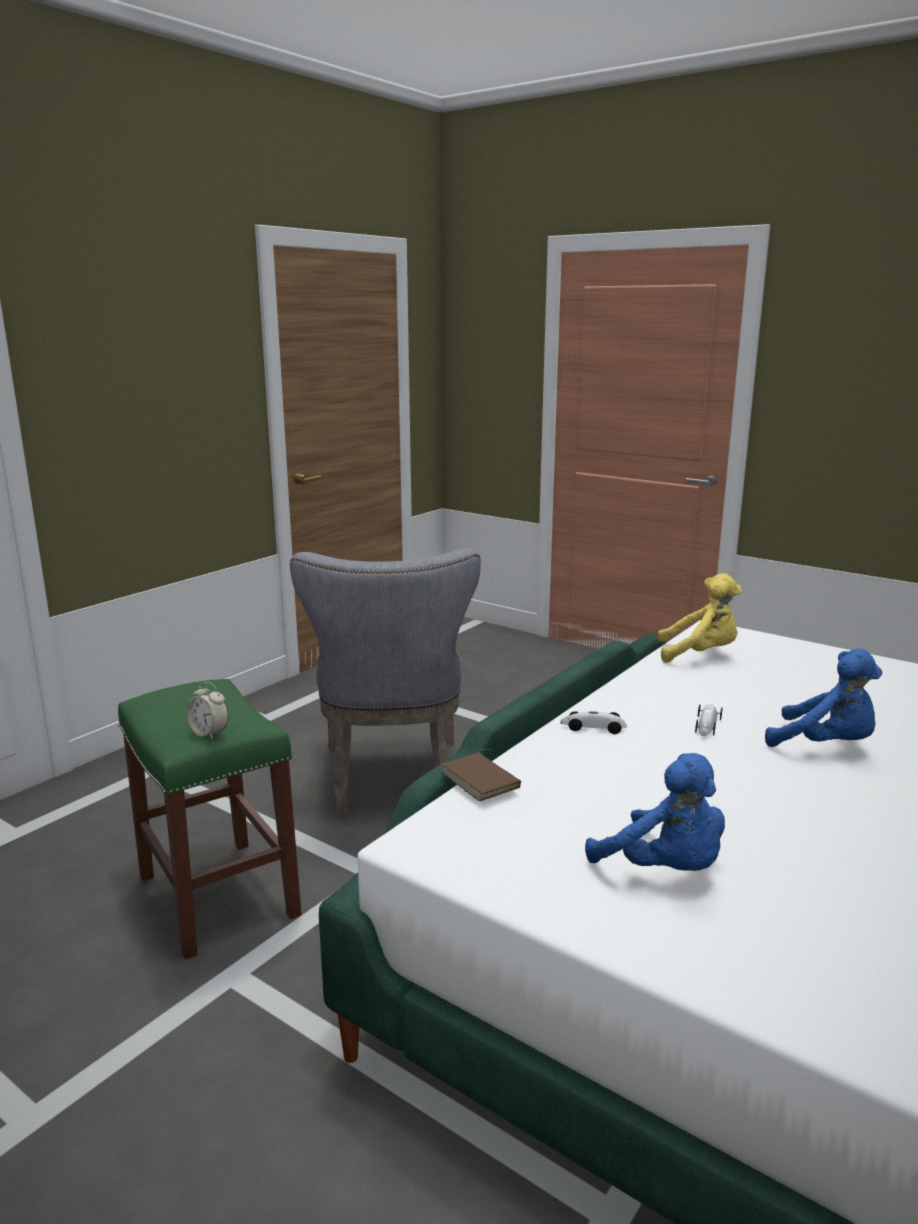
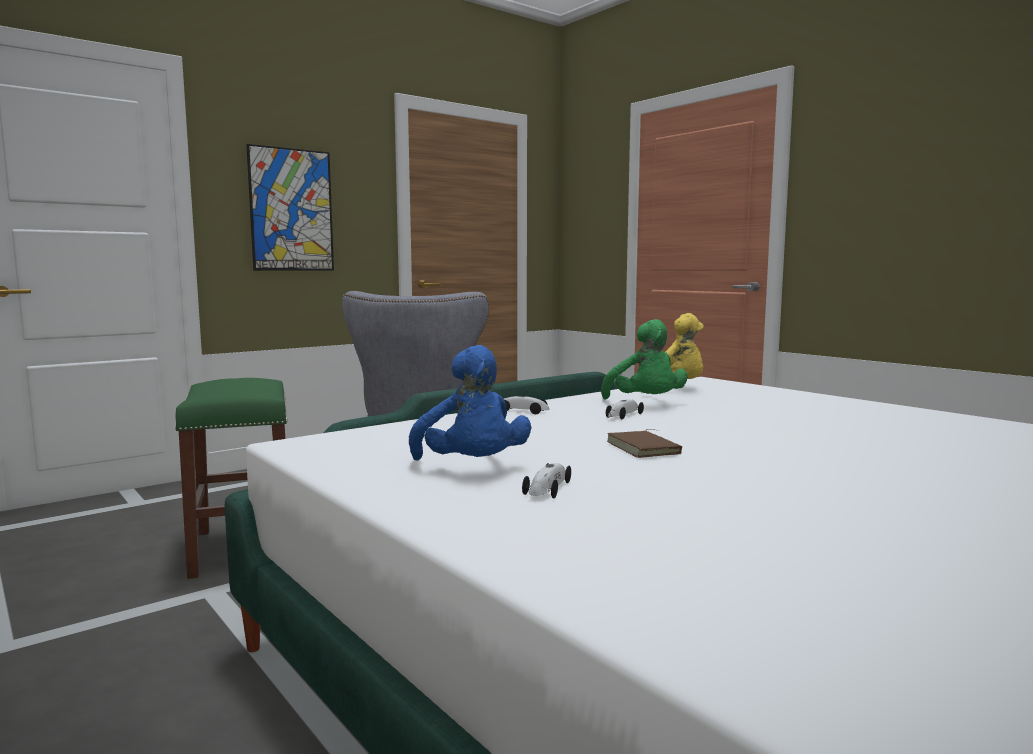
camera: 15 degrees right, 10 degrees down
(143, 405) = (291, 210): none -> picture
(209, 733) = (222, 393): alarm clock -> none
(482, 780) = (388, 422): brown book -> brown book (645, 448)
(704, 694) = (646, 403): none -> green plush toy
(779, 901) = (549, 488): none -> toy car
(825, 745) = (720, 429): blue plush toy -> none

